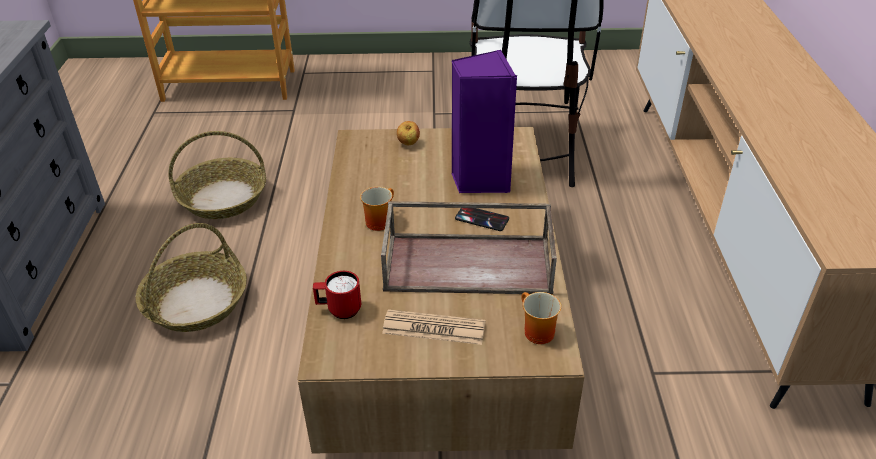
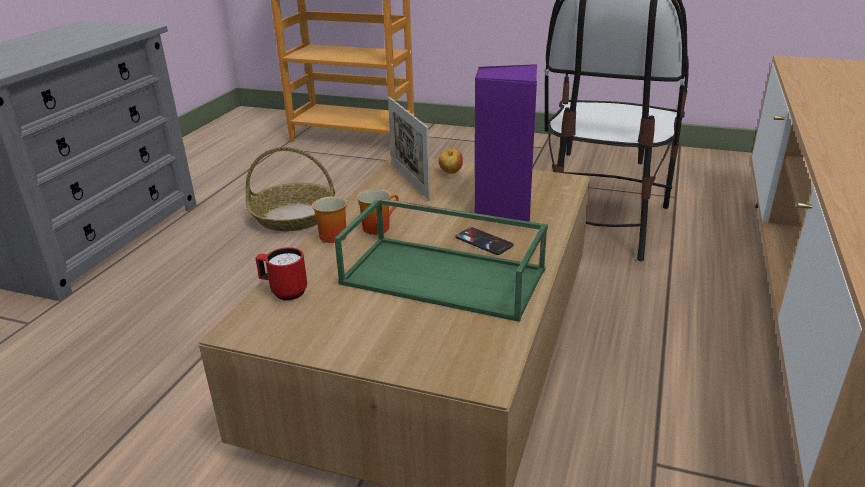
camera: 20 degrees right, 10 degrees down
(196, 302) = (217, 292): basket -> none
(376, 161) = (410, 181): none -> picture frame
(434, 328) = (366, 326): newspaper -> none
(470, 262) = (445, 276): brown tray -> green tray
(535, 332) = (475, 352): mug -> mug (330, 235)

